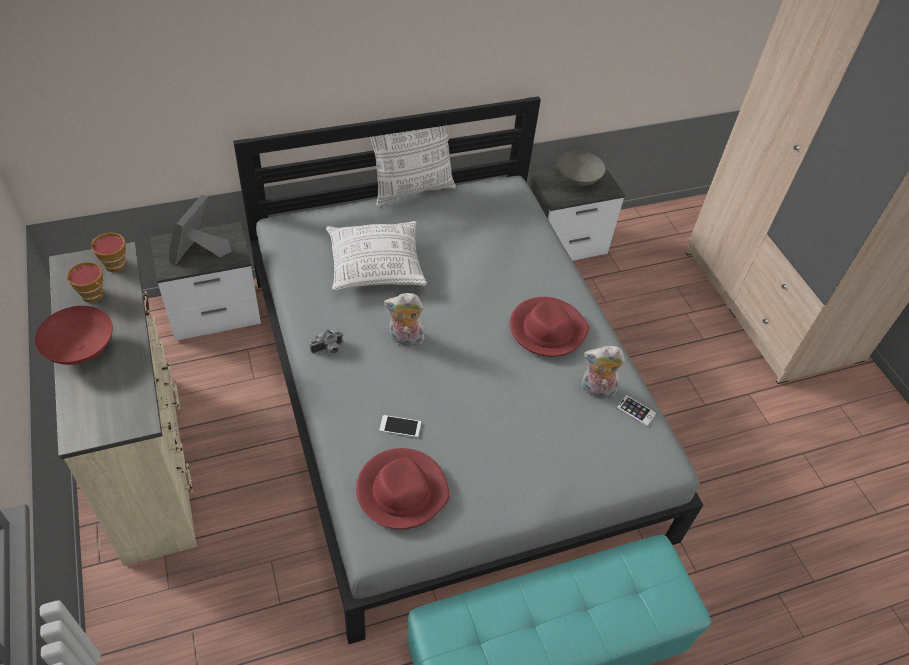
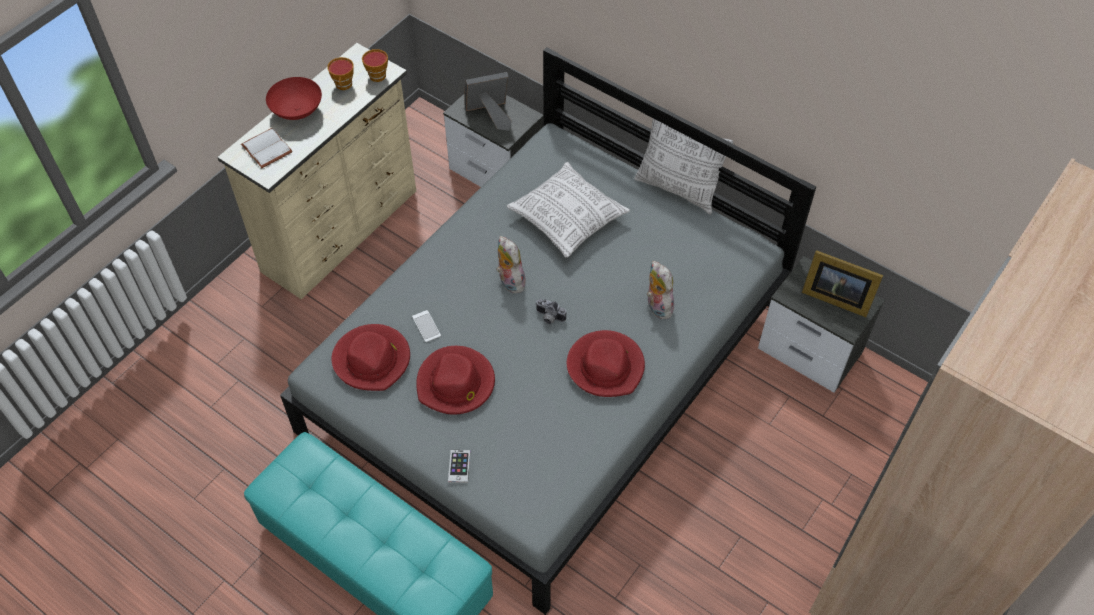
camera: 60 degrees right, 5 degrees up
(101, 405) = (265, 149): none -> white book
(328, 349) = (459, 243): camera -> camera (549, 318)
(482, 440) = (456, 383): none -> red hat
(578, 179) = (834, 296): grey bowl -> picture frame
(596, 391) = (570, 435): plush toy -> plush toy (657, 306)
(636, 411) = (573, 473): phone -> phone (459, 466)

